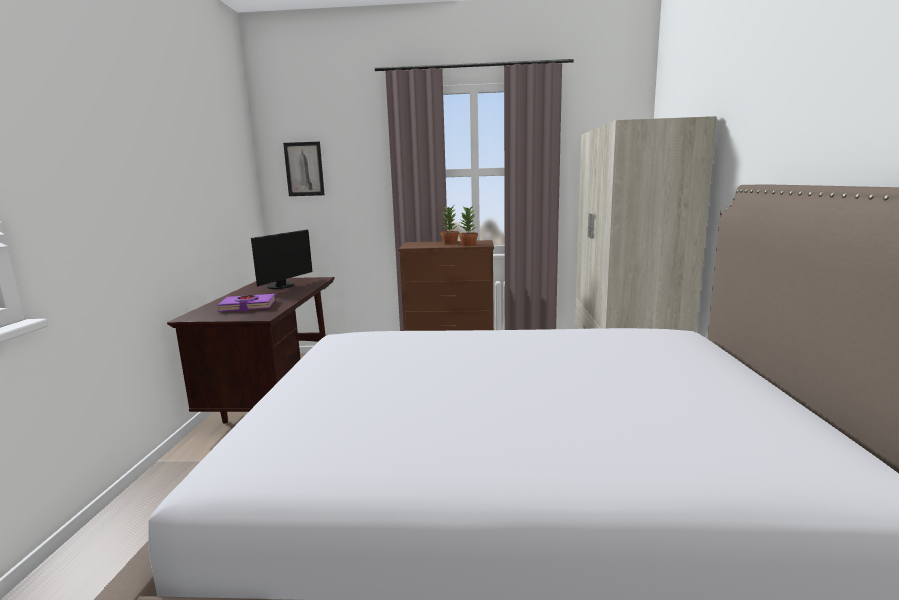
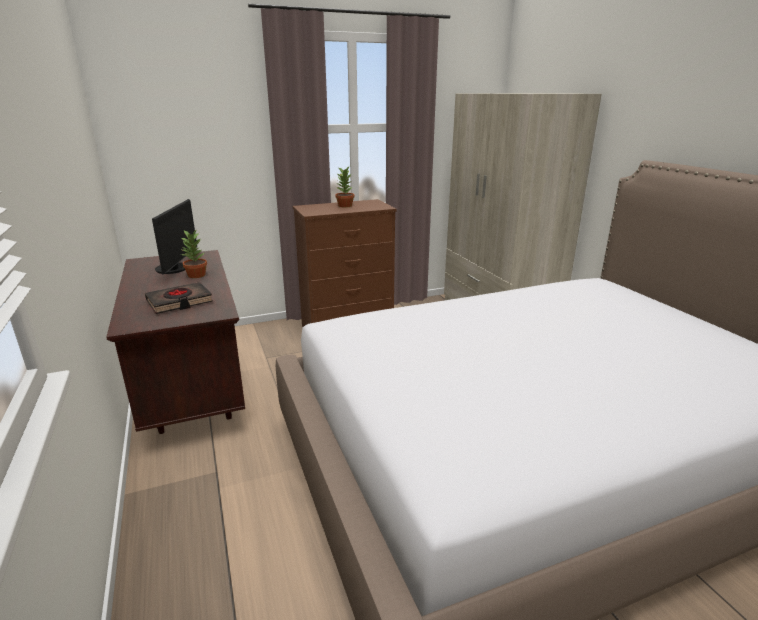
camera: 25 degrees left, 10 degrees up
(248, 306) = (179, 302): purple book -> black book
(304, 169) = (159, 122): picture -> none
(468, 245) = (369, 208): potted plant -> potted plant (197, 275)

